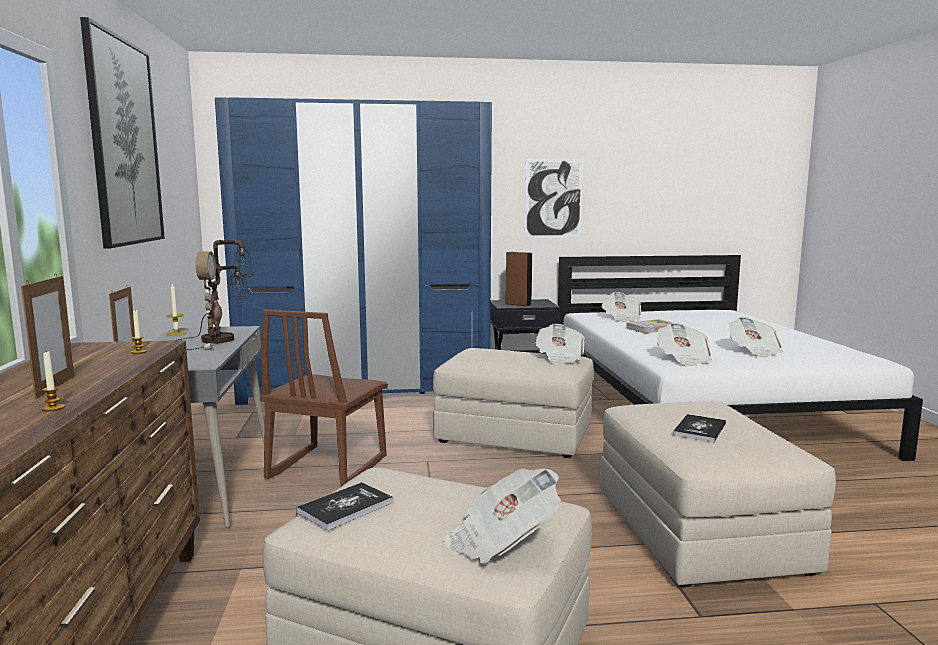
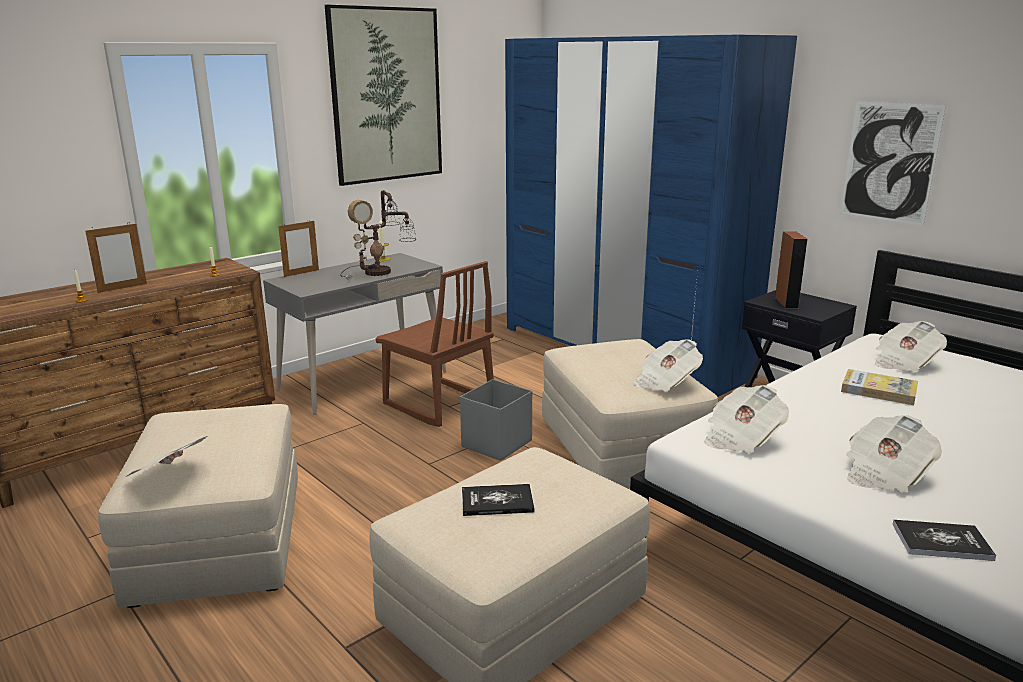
camera: 55 degrees right, 10 degrees up
(326, 468) = (438, 404): brown chair -> brown chair turned 120 degrees counterclockwise
(345, 507) = (195, 417): book -> book (941, 541)
(441, 468) = (495, 444): none -> grey storage box

